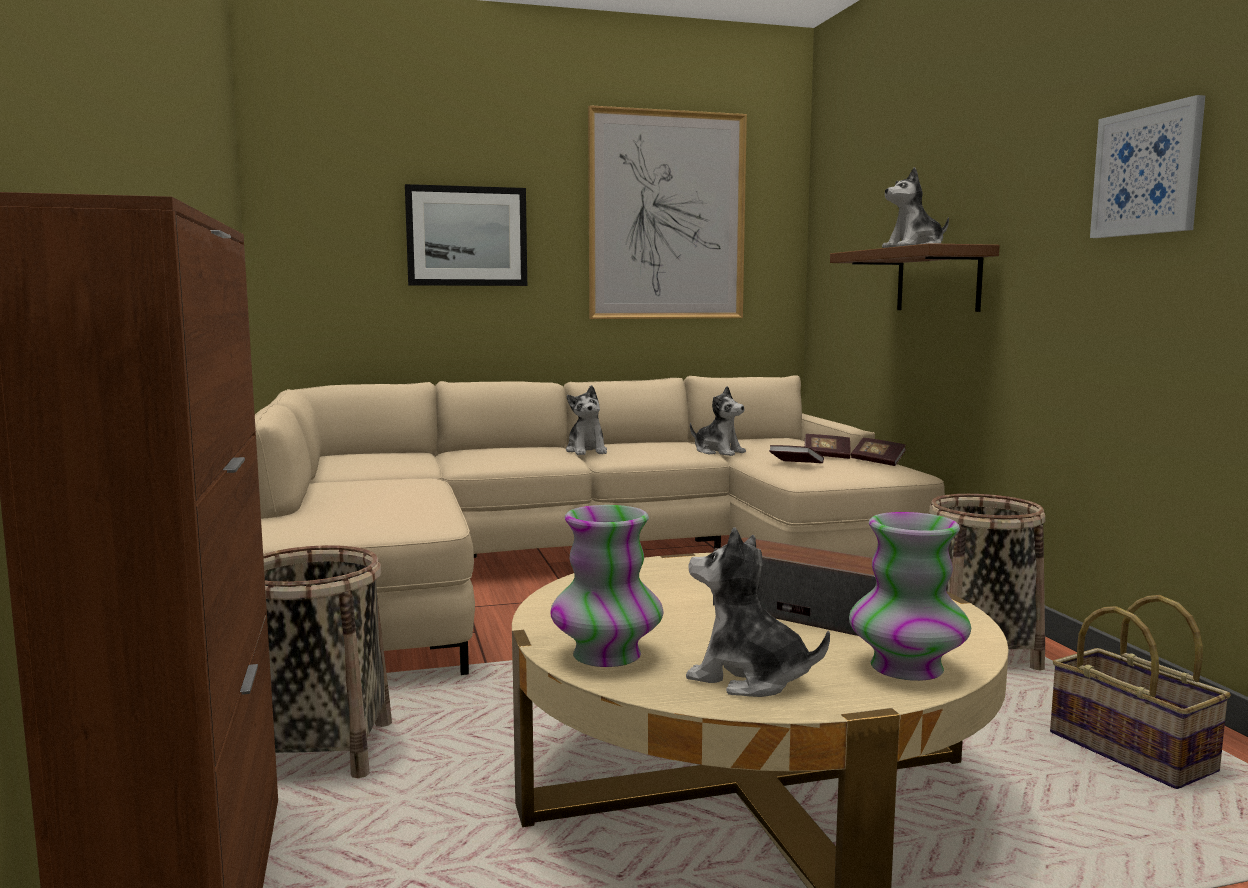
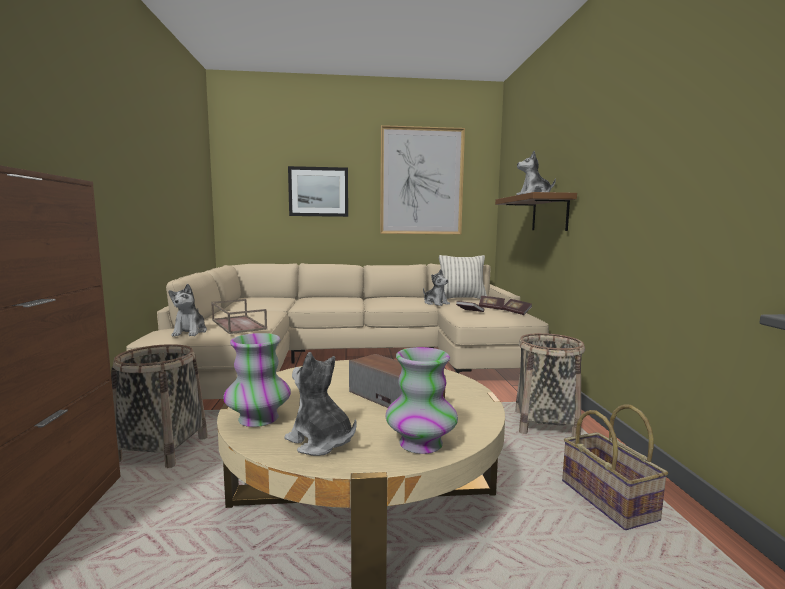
camera: 10 degrees right, 0 degrees up
(388, 505) = (237, 324): none -> brown tray
(587, 451) = (369, 300): plush toy -> plush toy (190, 332)
(756, 441) = (462, 298): none -> pillow
(1147, 172) = (648, 145): picture -> none

